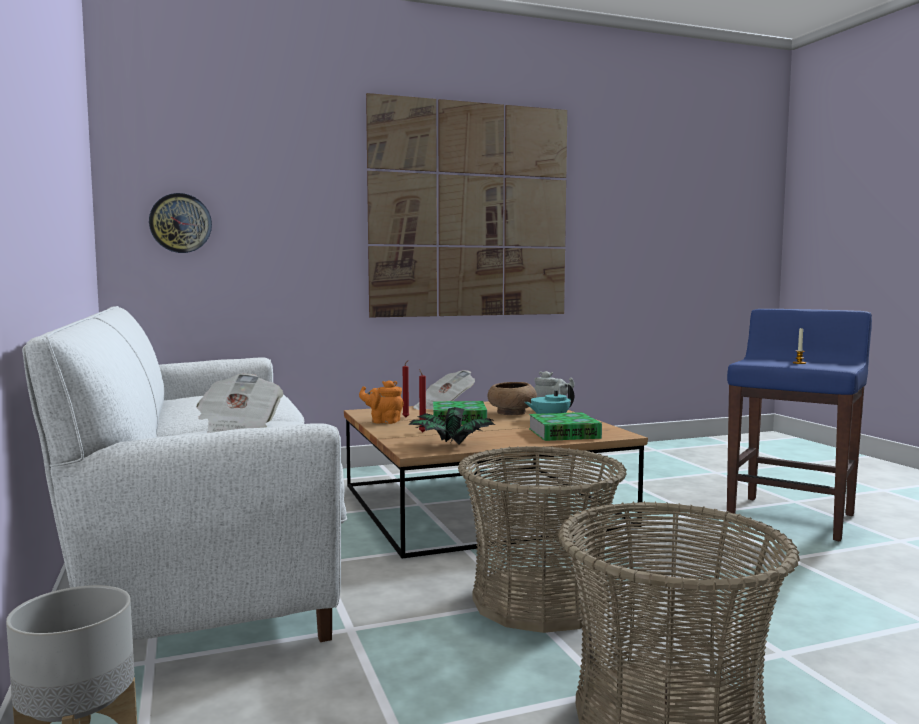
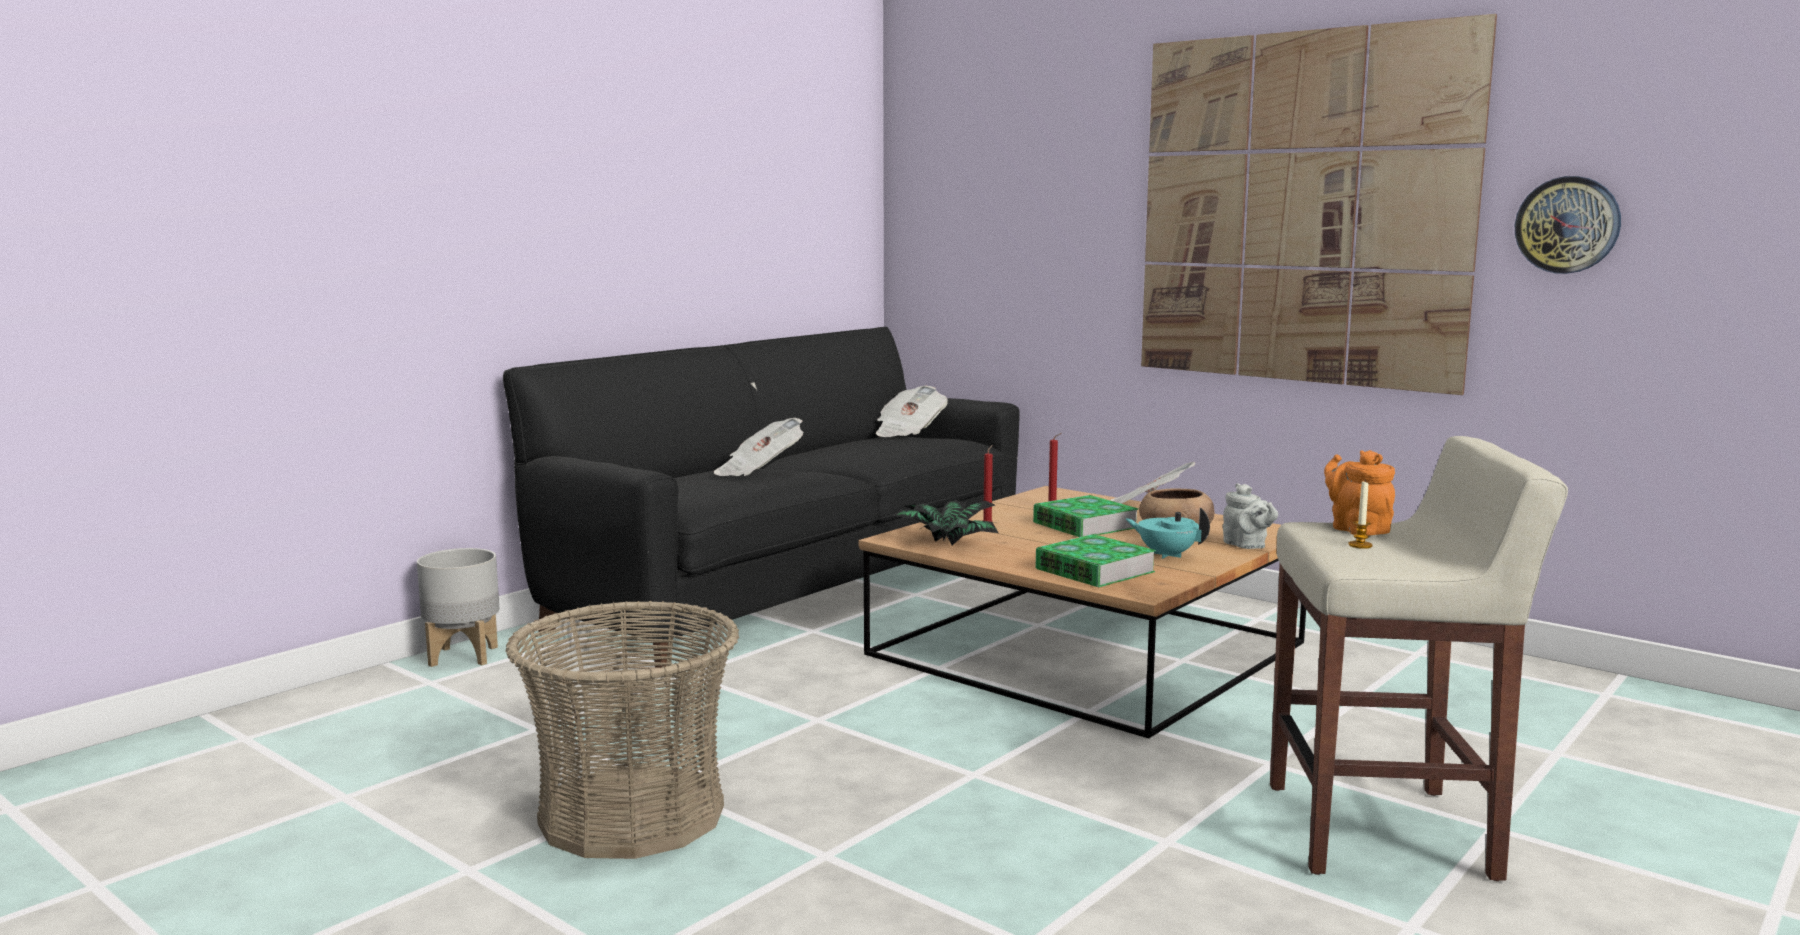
camera: 60 degrees right, 5 degrees up
(180, 223) = (951, 234): wall clock -> wall clock (1567, 225)
(194, 392) = (908, 432): none -> newspaper
(205, 547) = (793, 589): white sofa -> black sofa
(383, 421) = (1013, 506): orange teapot -> orange teapot (1356, 529)
(539, 600) = (831, 727): basket -> none
(792, 517) = (1383, 831): blue stool -> beige stool

